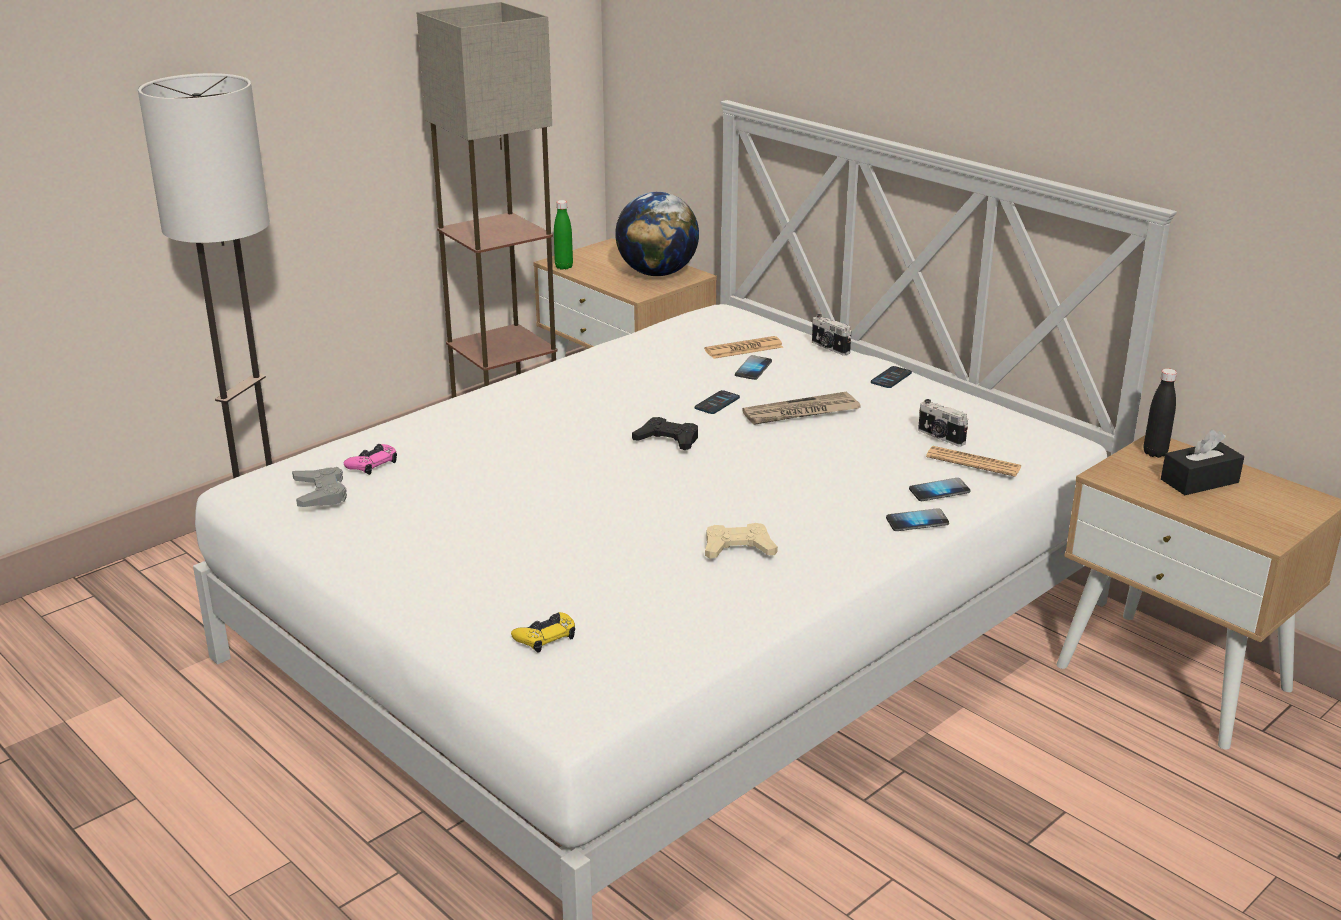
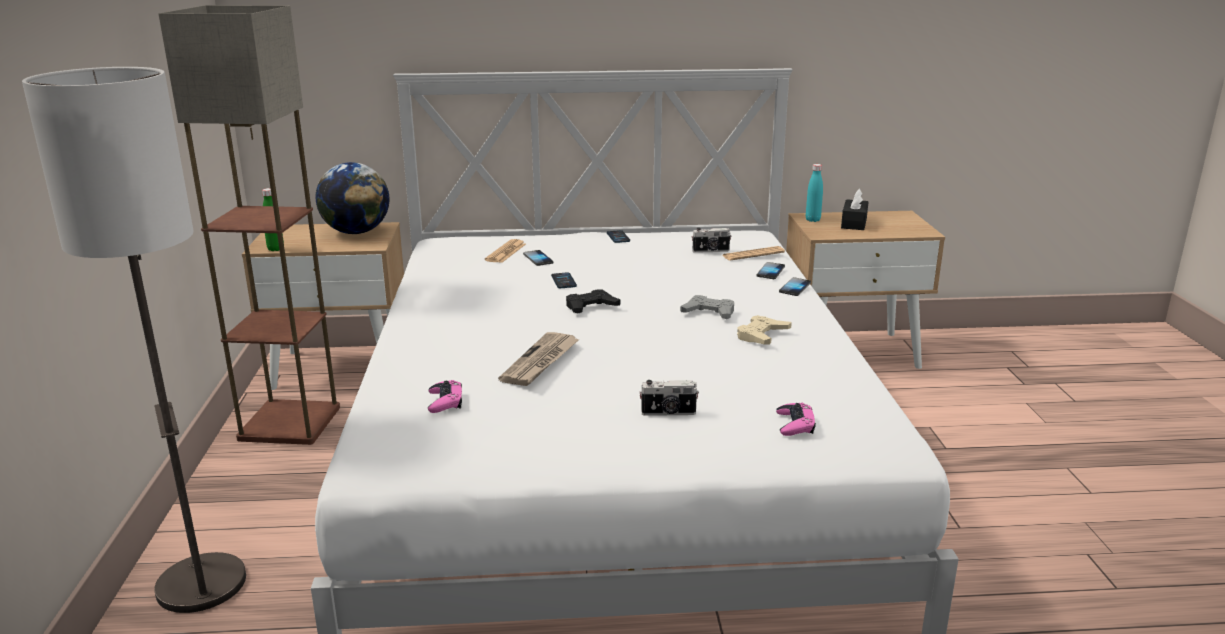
camera: 50 degrees left, 5 degrees down
(320, 493) = (453, 436): grey game controller -> grey game controller (709, 313)
(545, 637) = (795, 425): yellow game controller -> pink game controller
(800, 413) = (618, 268): newspaper -> newspaper (541, 362)
(829, 348) = (553, 235): camera -> camera (668, 413)
(1155, 453) = (812, 220): black bottle -> turquoise bottle

